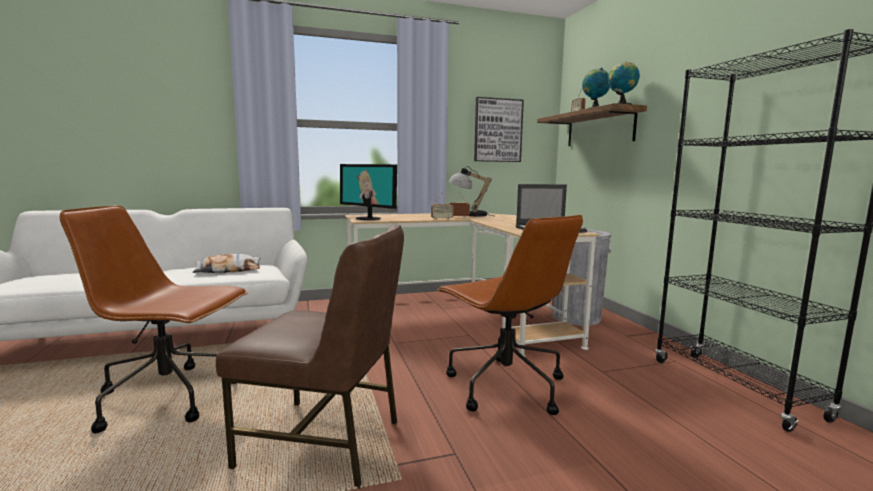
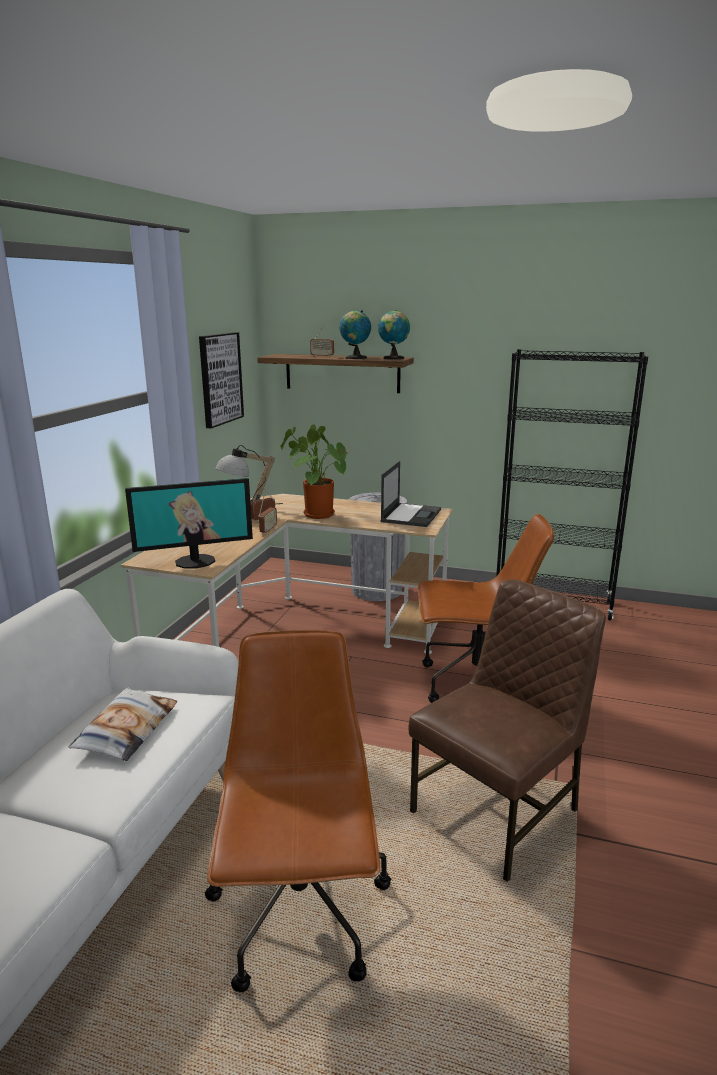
camera: 55 degrees left, 10 degrees up
(170, 397) = (300, 916): brown office chair -> brown office chair turned 135 degrees clockwise
(493, 220) = (315, 514): none -> potted plant

